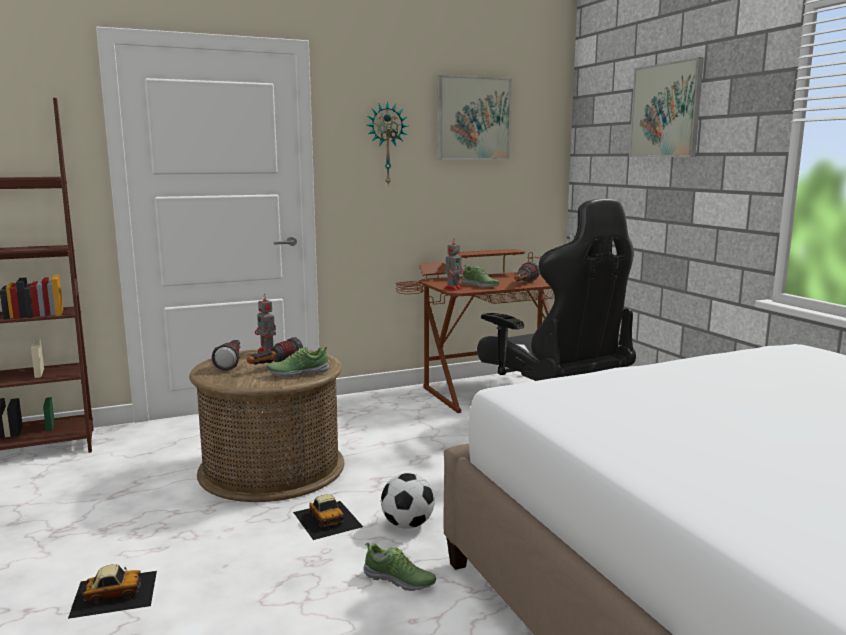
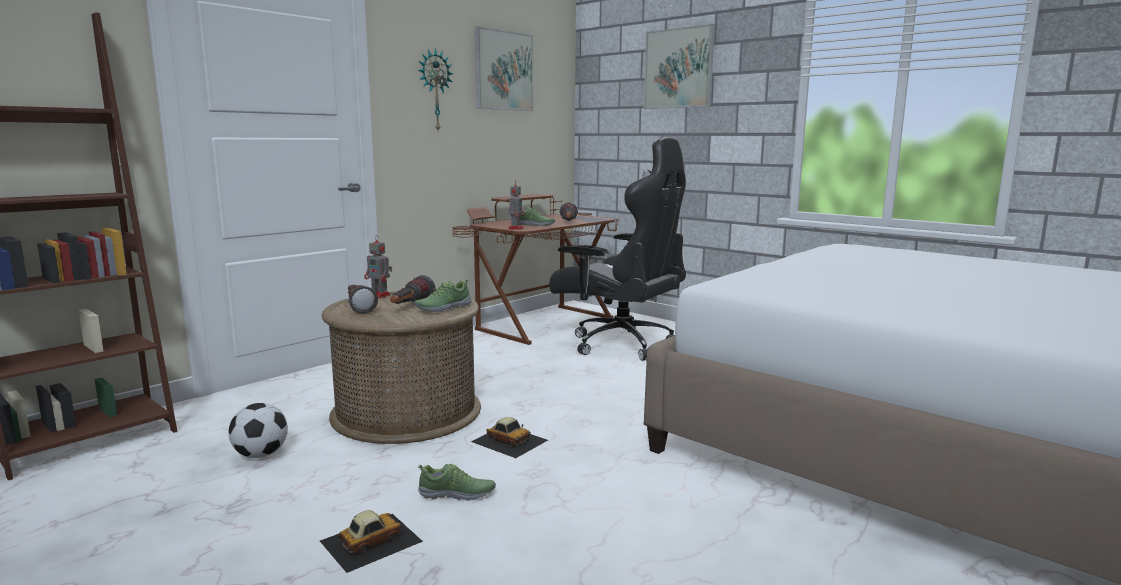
camera: 25 degrees left, 0 degrees up
(399, 580) = (624, 470): shoe -> shoe (457, 494)
(407, 525) = (584, 431): football -> football (261, 455)

